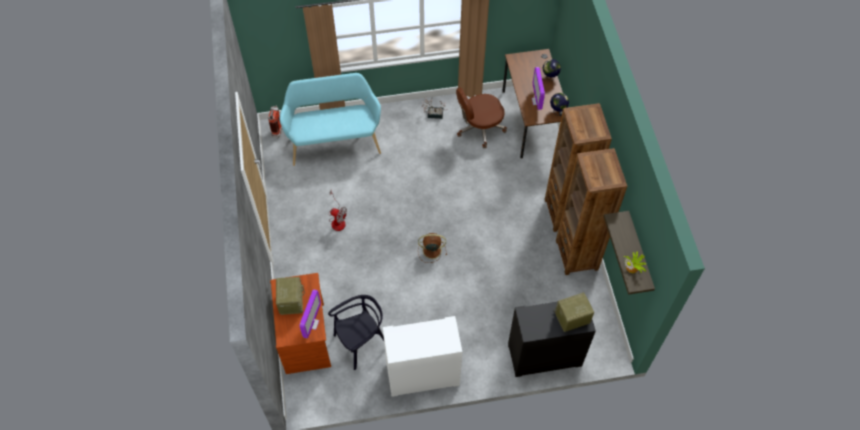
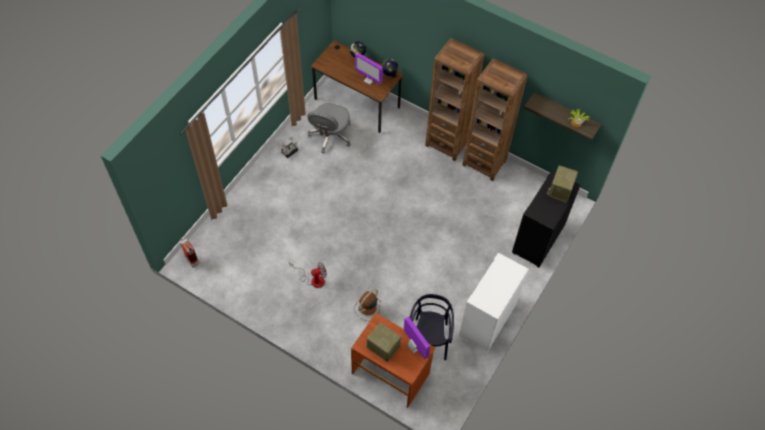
camera: 50 degrees left, 0 degrees up
(334, 141) = (242, 230): turquoise bench -> none
(431, 250) = (398, 241): brown fan -> brown fan (367, 308)
(479, 128) = (330, 136): brown office chair -> grey office chair

